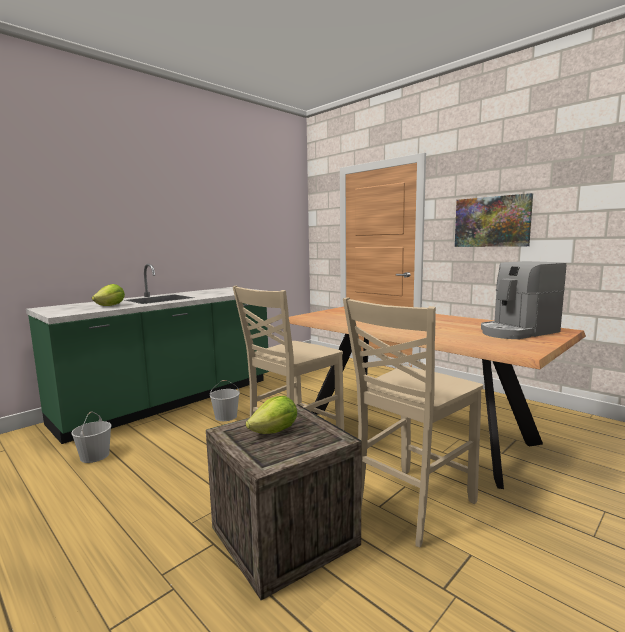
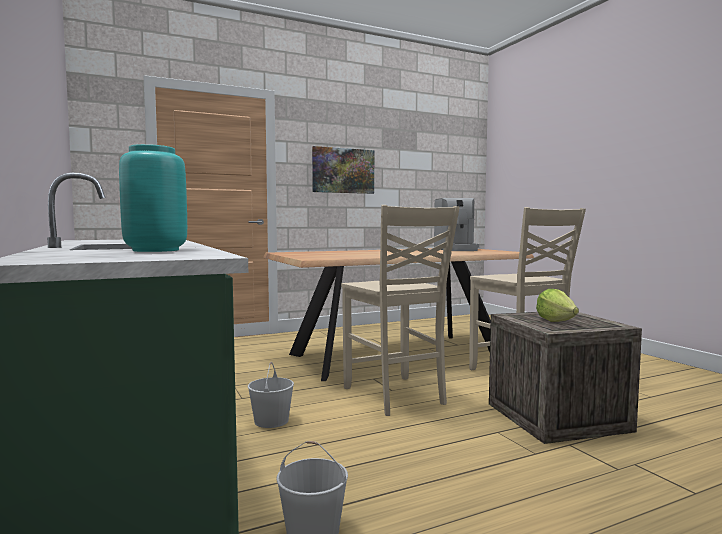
camera: 70 degrees left, 5 degrees down
(111, 306) = (156, 250): lettuce -> turquoise vase

